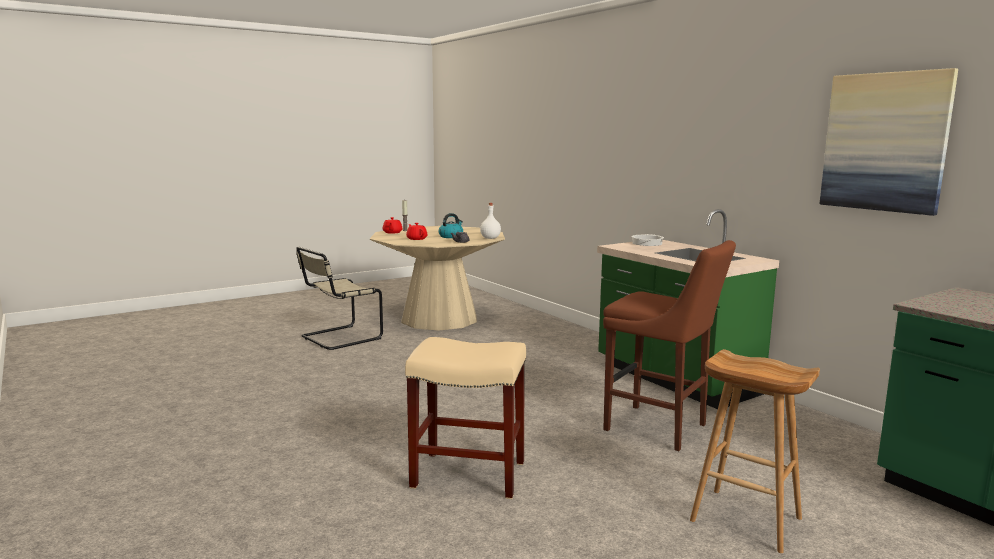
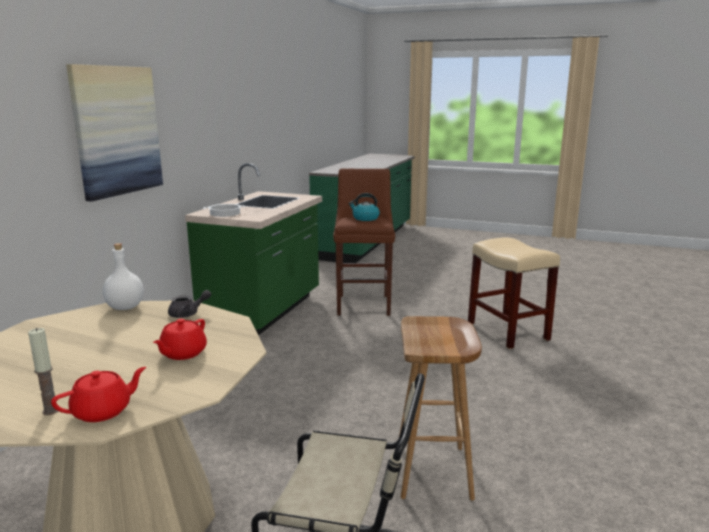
camera: 125 degrees left, 5 degrees up
(451, 236) = (125, 337): kettle -> kettle (365, 218)
(744, 519) = (433, 278): brown stool -> brown stool (434, 472)
(885, 142) = (280, 100): picture -> picture (116, 131)

